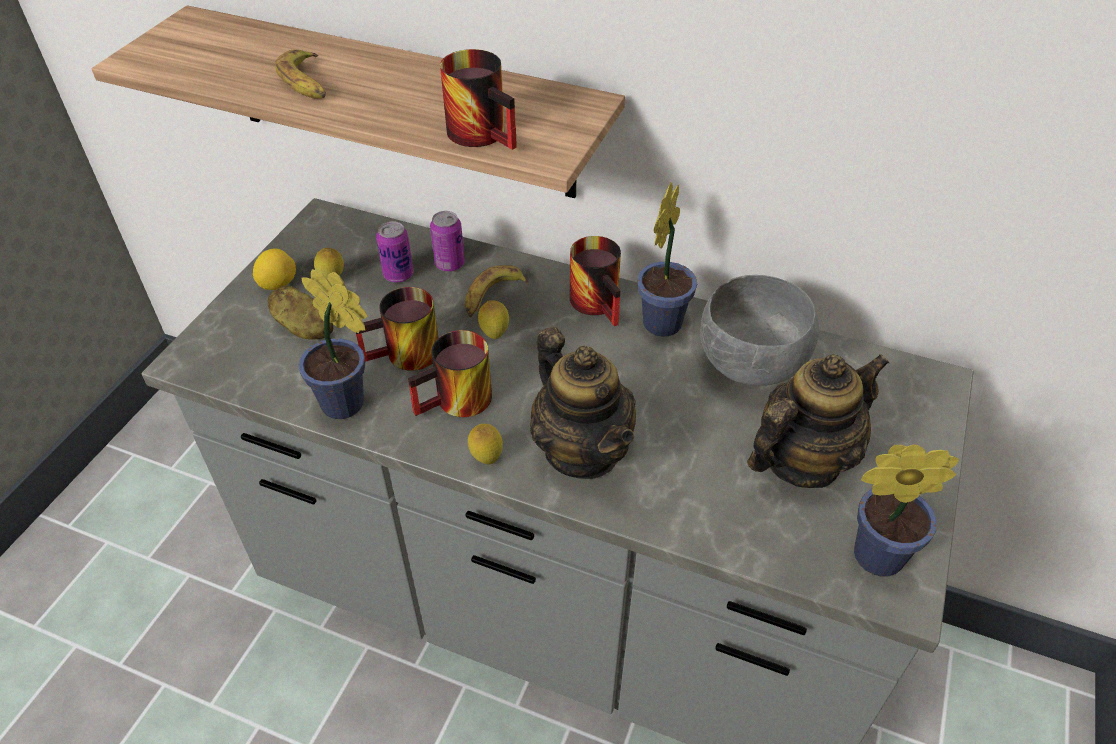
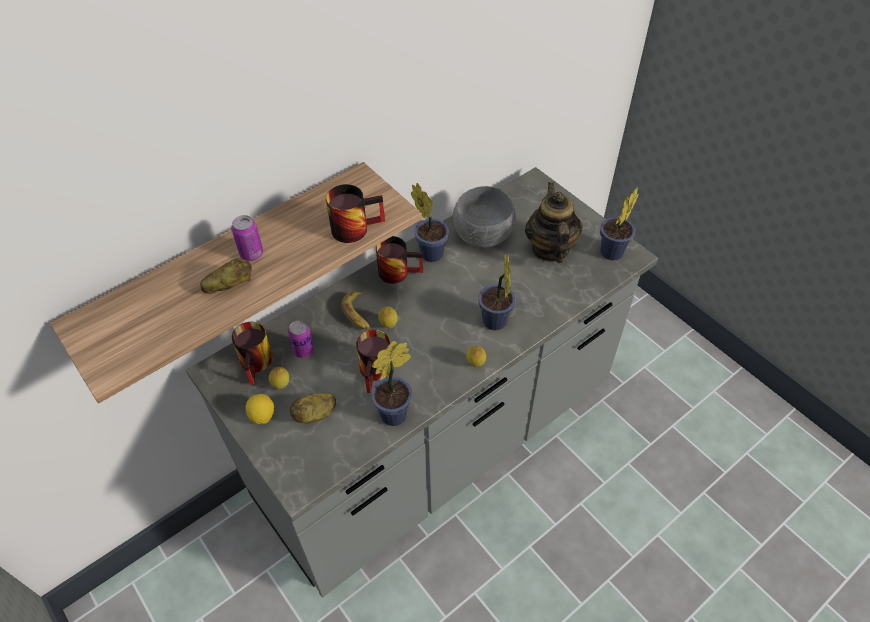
camera: 60 degrees left, 5 degrees up
(307, 83) = (229, 286): banana -> potato
(450, 264) = (314, 323): can -> can (251, 254)
(458, 404) = (430, 362): mug -> mug (259, 364)
(582, 451) = (495, 324): teapot -> potted plant

